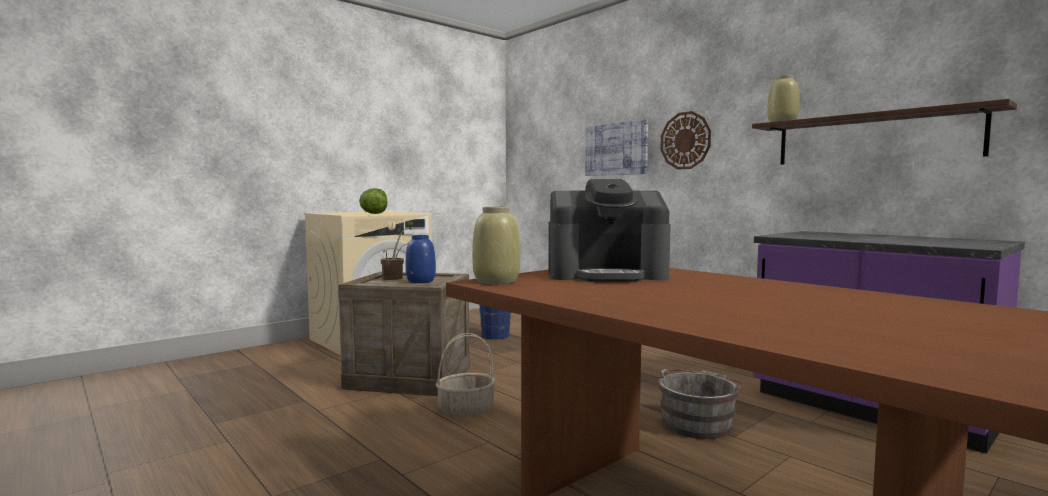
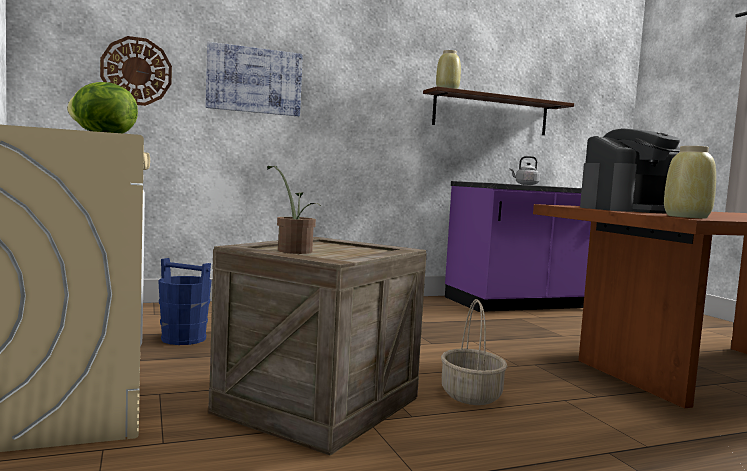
camera: 70 degrees left, 0 degrees up
(421, 281) = (348, 249): blue vase -> none
(607, 274) = (632, 210): coffee machine -> coffee machine turned 45 degrees clockwise
(685, 140) = (345, 87): wall clock -> wall clock (136, 71)
(698, 423) = (536, 336): grey bucket -> none
(842, 237) = (525, 184): none -> grey kettle

